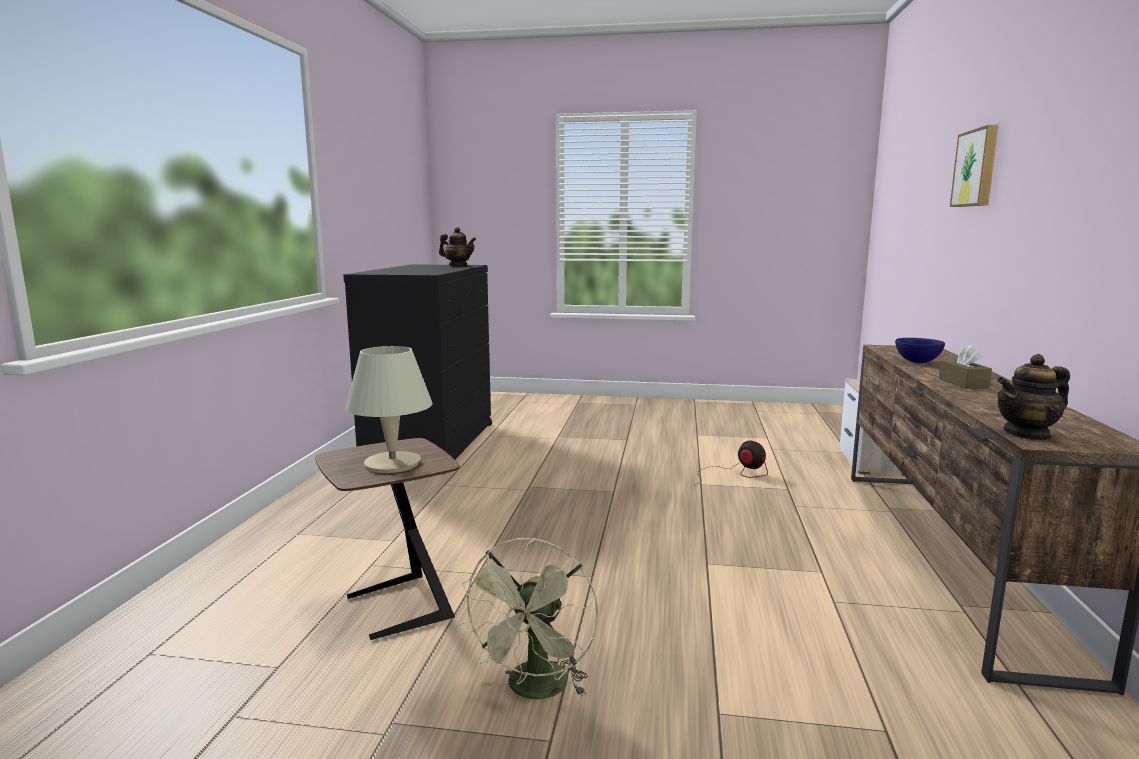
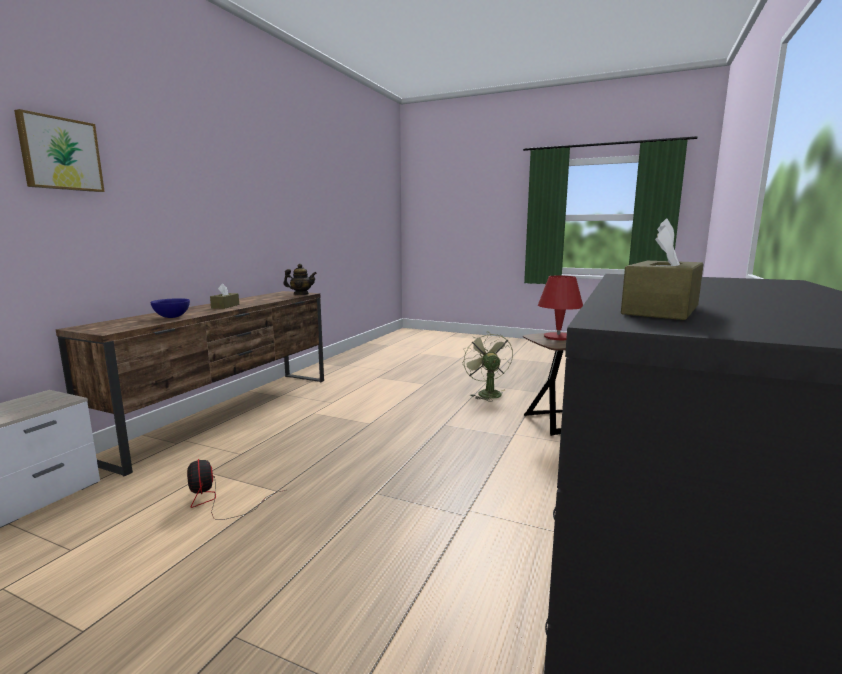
camera: 165 degrees left, 0 degrees up
(393, 463) = (557, 337): beige table lamp -> red table lamp
(458, 266) = (661, 309): teapot -> brown tissue box
(535, 691) = (486, 393): green fan -> green fan turned 45 degrees counterclockwise

